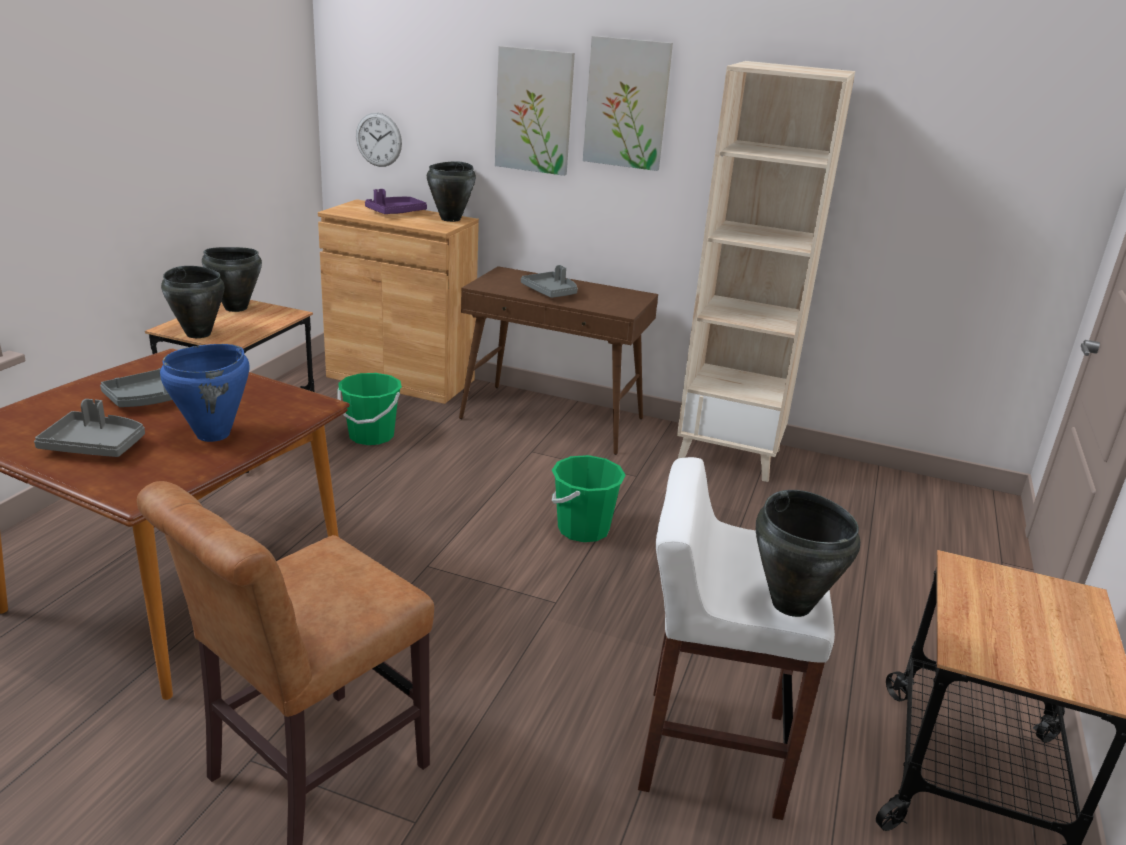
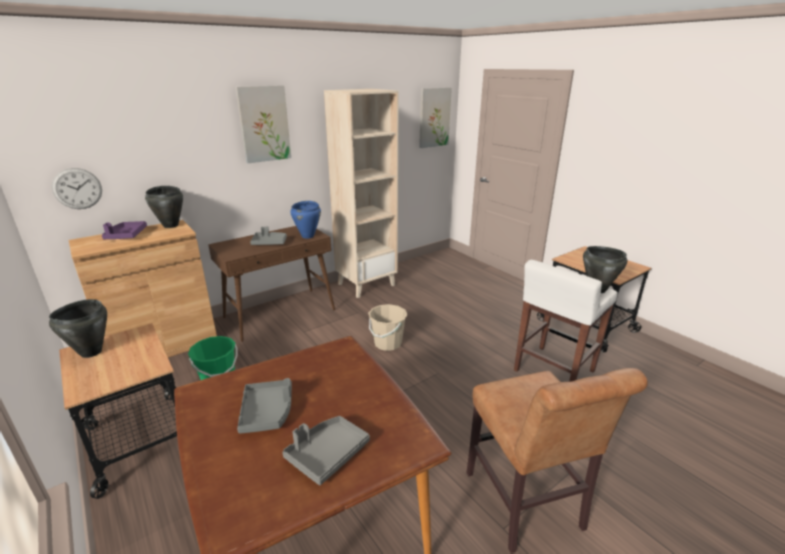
camera: 55 degrees left, 0 degrees up
(199, 334) = (117, 380): black cooking pot -> none
(214, 434) = (354, 394): blue cooking pot -> blue cooking pot (308, 236)
(534, 111) = (206, 140): picture -> picture (434, 117)
(583, 529) = (387, 343): green bucket -> beige bucket

